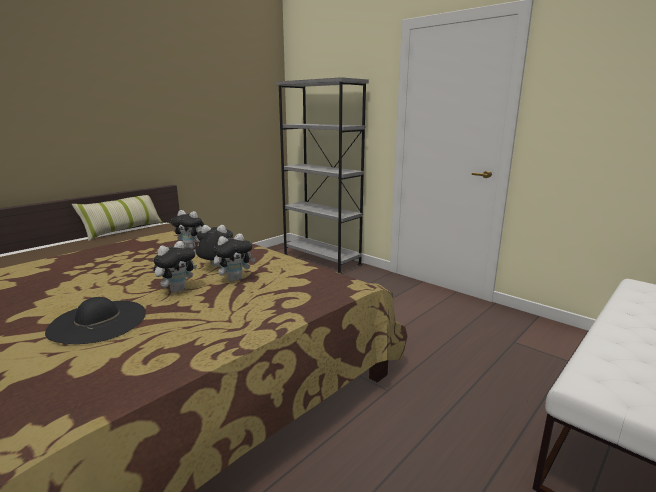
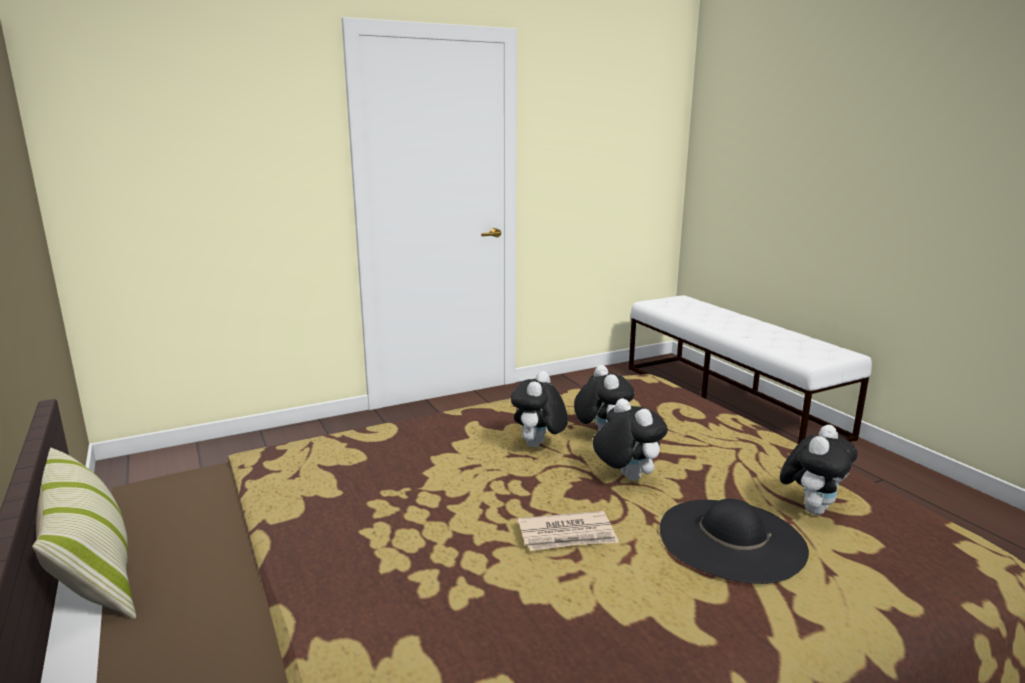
camera: 70 degrees left, 0 degrees up
(113, 283) = (568, 535): none -> newspaper
(192, 247) = (409, 461): plush toy -> plush toy (811, 508)
(321, 259) = (251, 448): grey bookcase -> none

